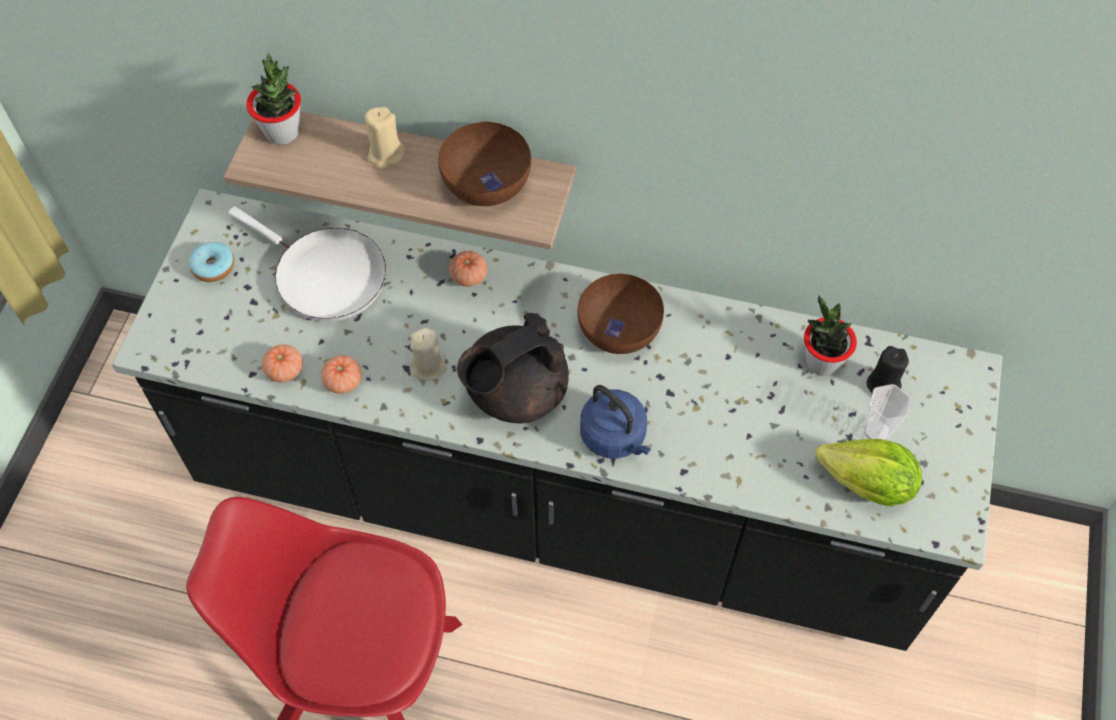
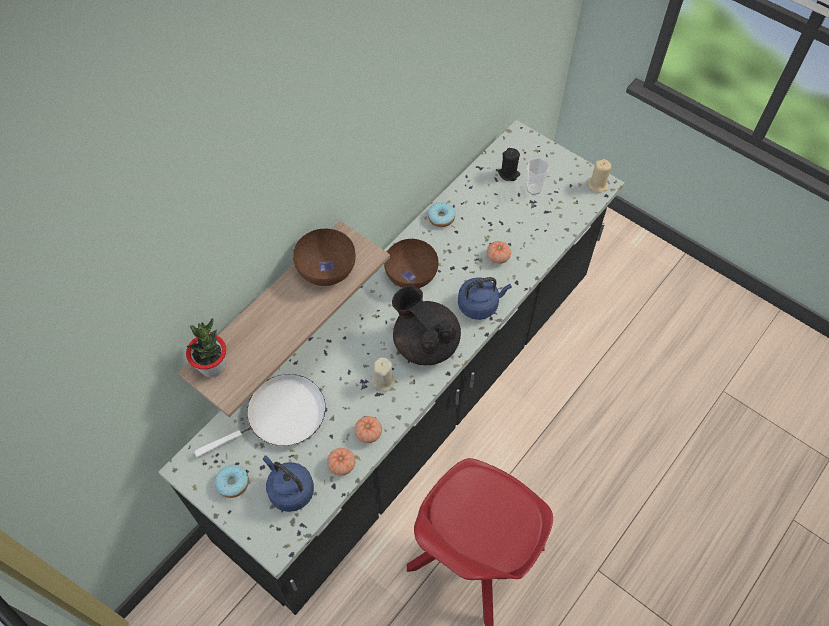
camera: 65 degrees left, 0 degrees up
(228, 329) = (289, 490): none -> blue kettle
(386, 154) = (270, 314): beige candle -> beige candle (598, 185)
(469, 276) = (330, 335): tomato -> tomato (498, 257)
(514, 392) = (425, 343): black teapot -> black teapot turned 150 degrees clockwise
(740, 327) = (441, 218): none -> donut
(821, 362) = (481, 192): potted plant -> none
(867, 485) = (562, 207): lettuce -> none

